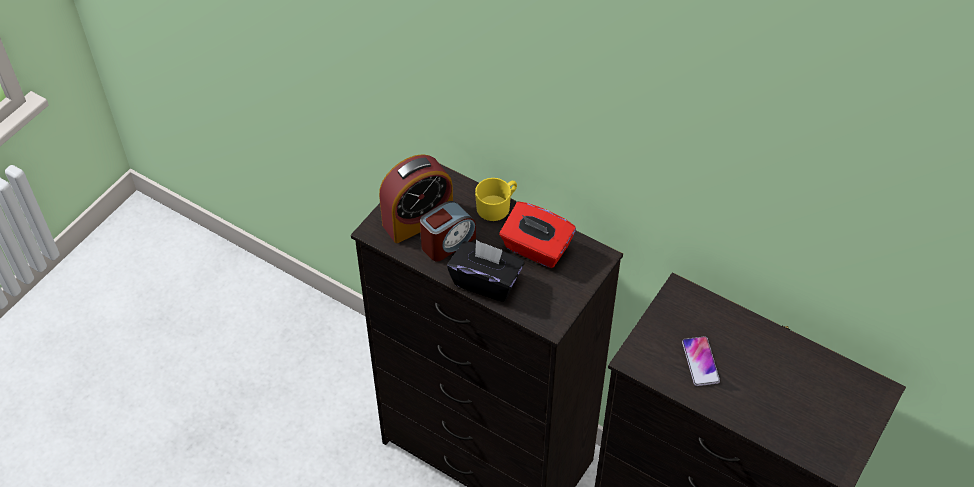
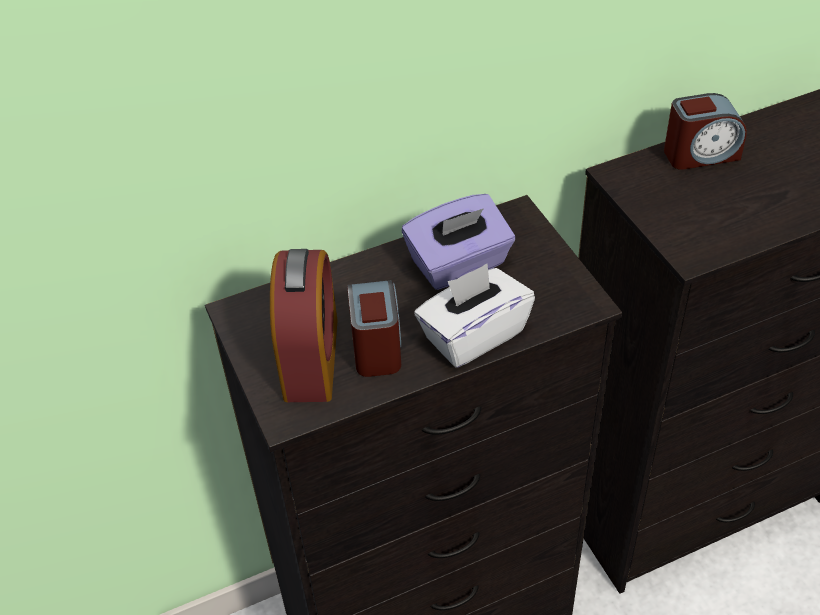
camera: 55 degrees left, 5 degrees down
(486, 281) = (473, 335): black tissue box -> white tissue box
(497, 206) = (360, 270): yellow mug -> none
(536, 249) = (459, 264): red tissue box -> purple tissue box
(700, 361) = (730, 202): phone -> none
(737, 327) = (700, 154): none -> alarm clock

